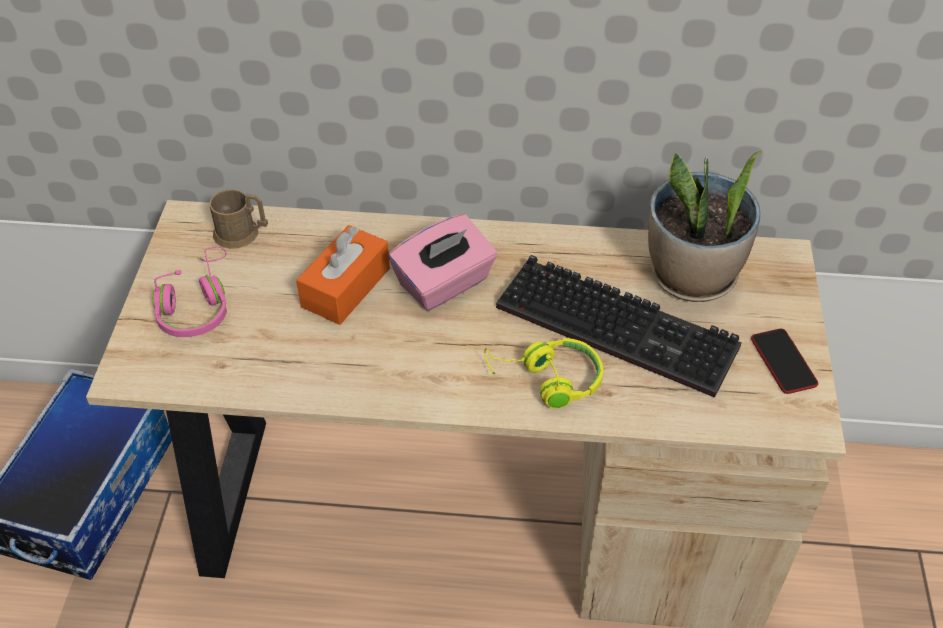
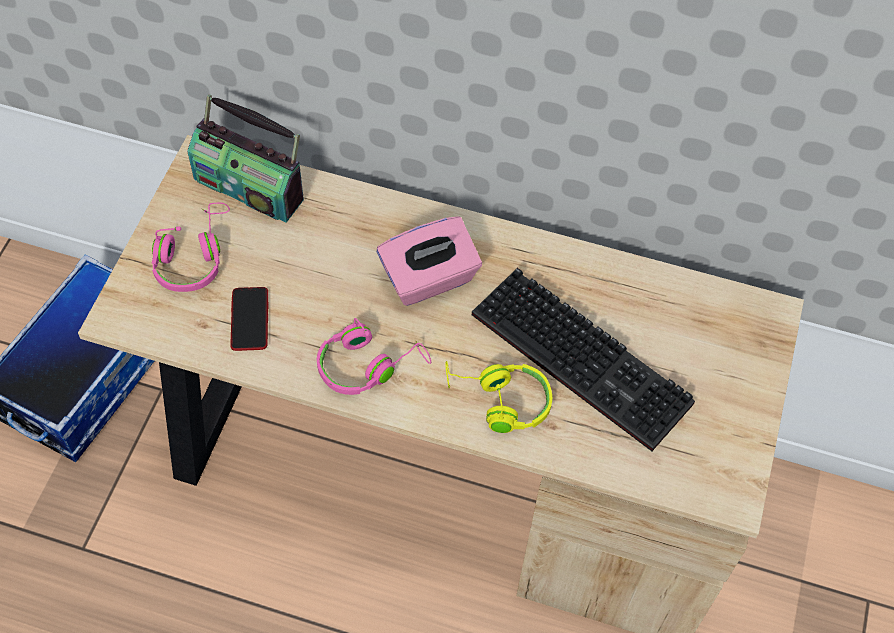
camera: 10 degrees right, 10 degrees up
(242, 234) = (250, 187): brown mug -> radio
(346, 287) = (335, 265): orange tissue box -> none
(404, 371) = (368, 365): none -> pink headphones
(691, 277) = (671, 318): potted plant -> none
(783, 362) = (730, 428): phone -> phone (249, 319)

